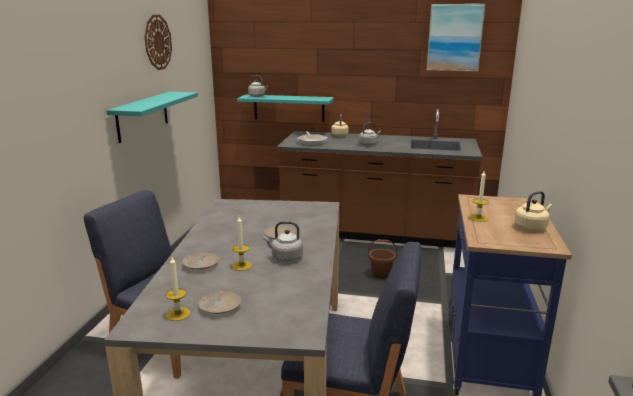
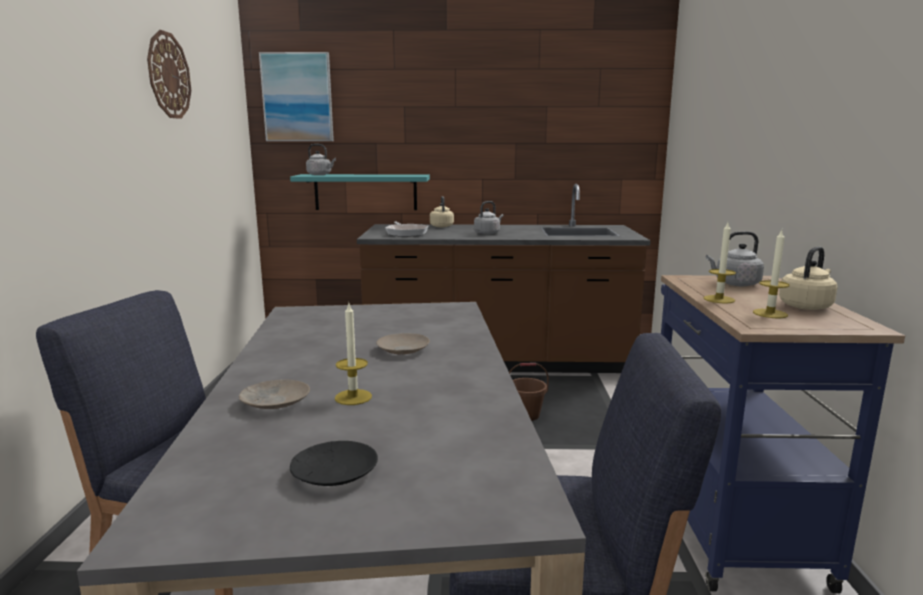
camera: 10 degrees left, 5 degrees down
(143, 116) = (146, 185): turquoise shelf -> none
(178, 314) = (248, 495): candle -> candle (770, 313)
(219, 307) = (333, 473): beige plate -> black plate
(285, 257) = (426, 379): grey kettle -> grey kettle (735, 284)
(454, 37) = (592, 89): picture -> picture (297, 97)

